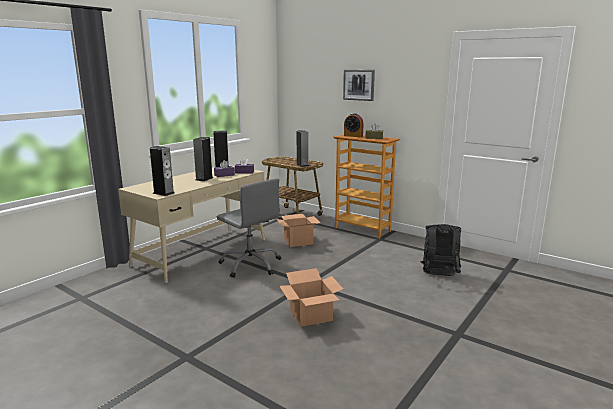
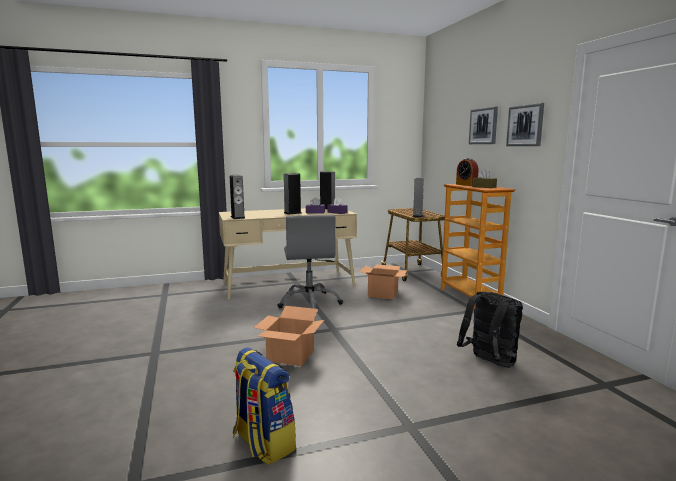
camera: 35 degrees right, 5 degrees down
(396, 384) = (262, 443): none -> backpack
(405, 88) = (525, 125): none -> picture

